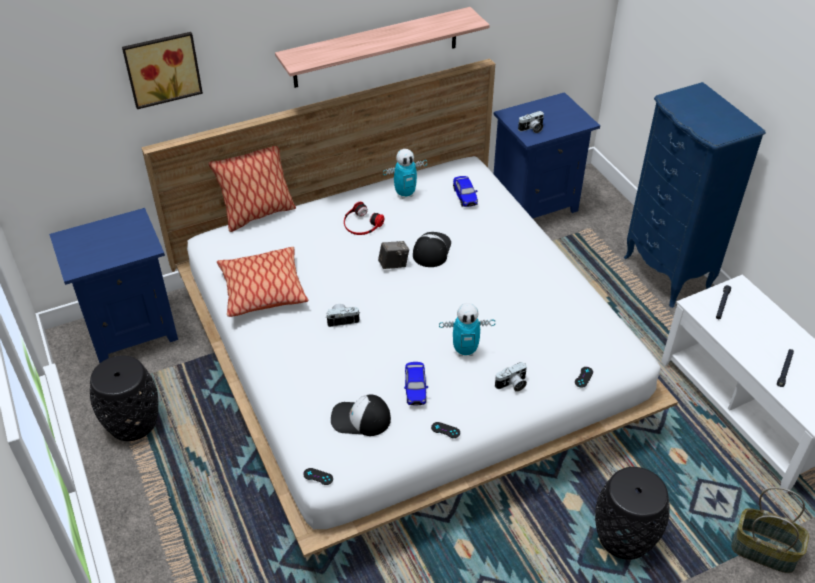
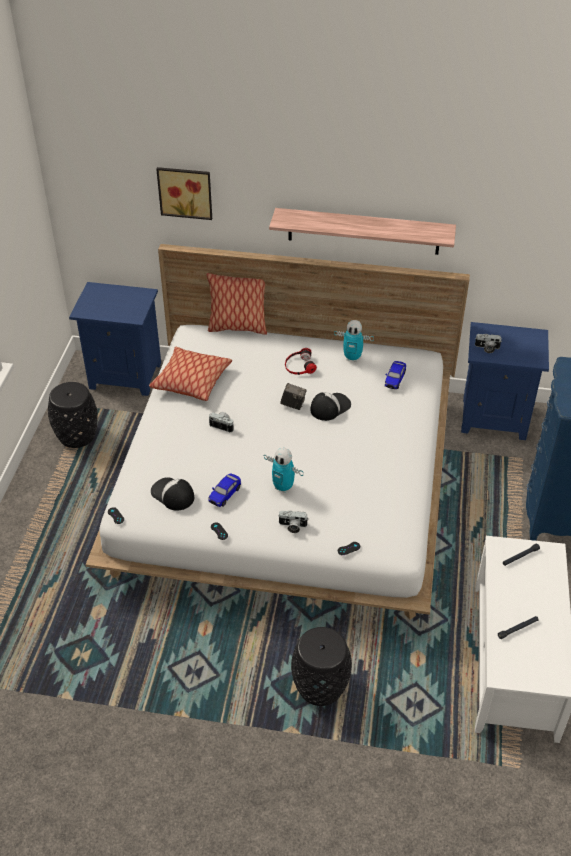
camera: 35 degrees right, 0 degrees up
(764, 550) = (415, 758): basket -> none

